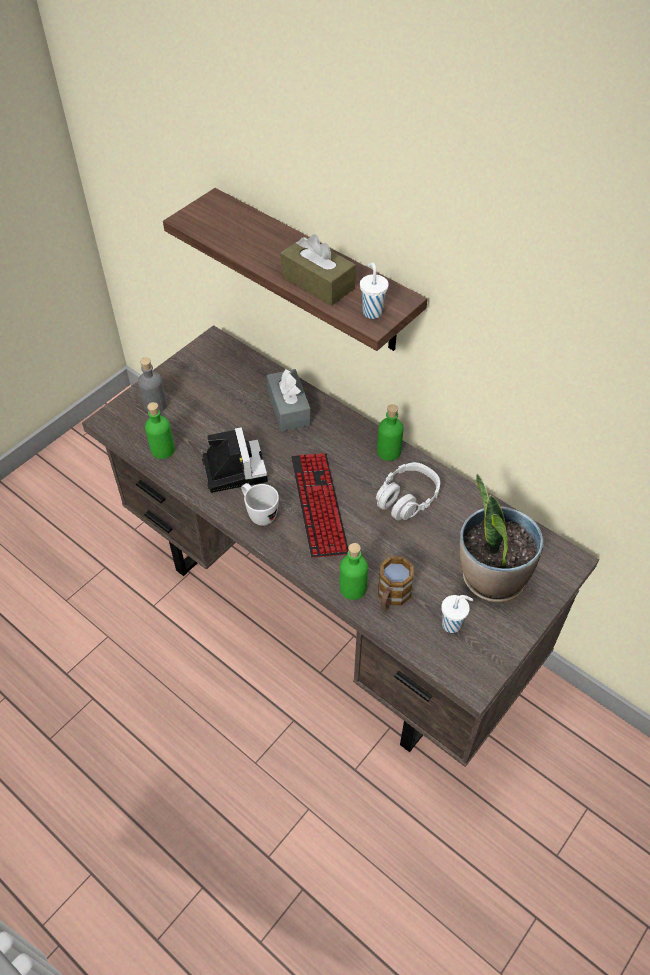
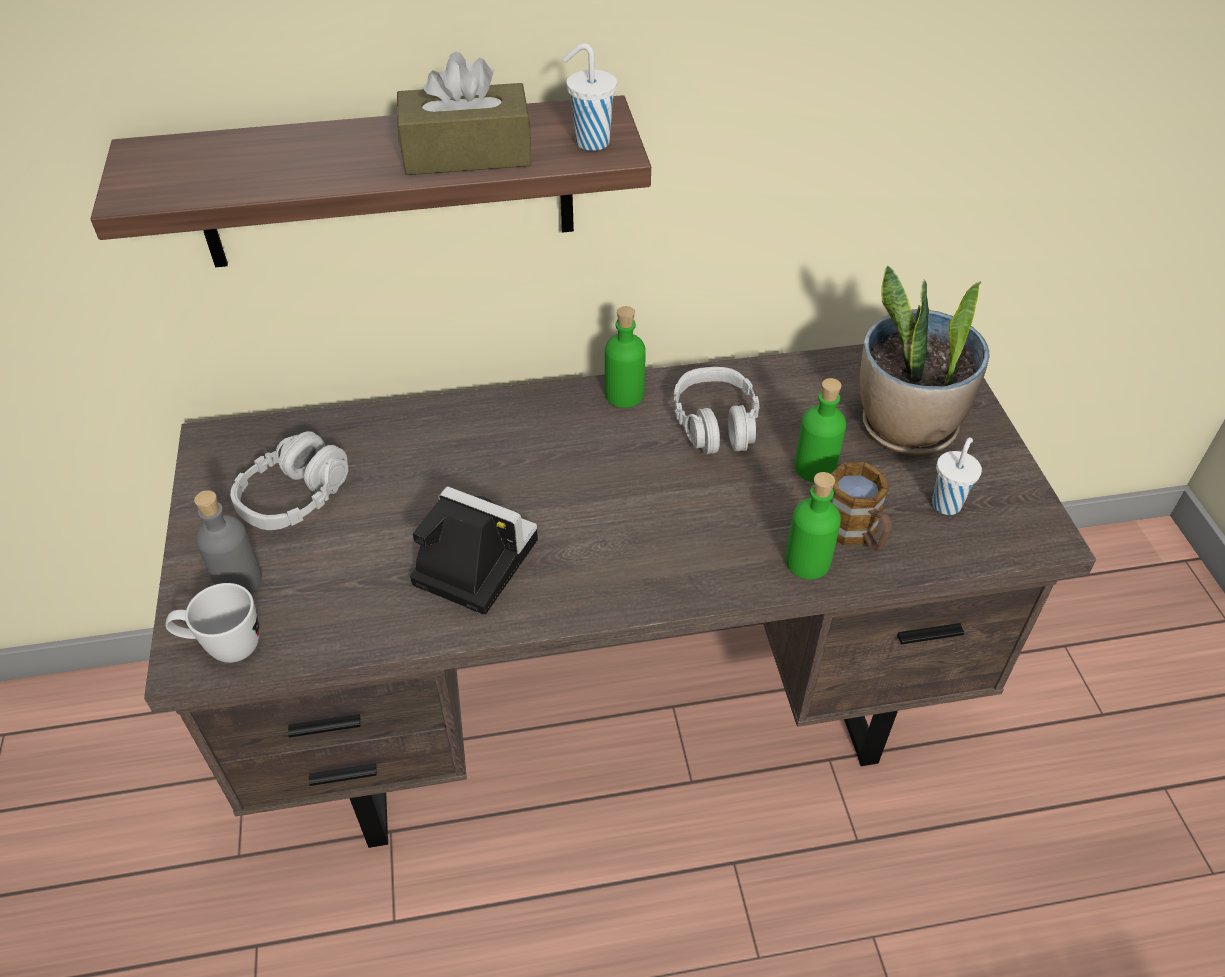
camera: 50 degrees left, 5 degrees down
(162, 450) = (336, 623): green bottle -> green bottle (815, 467)
(211, 388) = (295, 496): none -> grey headphones
(259, 513) = (583, 583): white mug -> white mug (223, 647)
(288, 408) = (438, 440): grey tissue box -> none
(319, 505) = (637, 511): keyboard -> none

